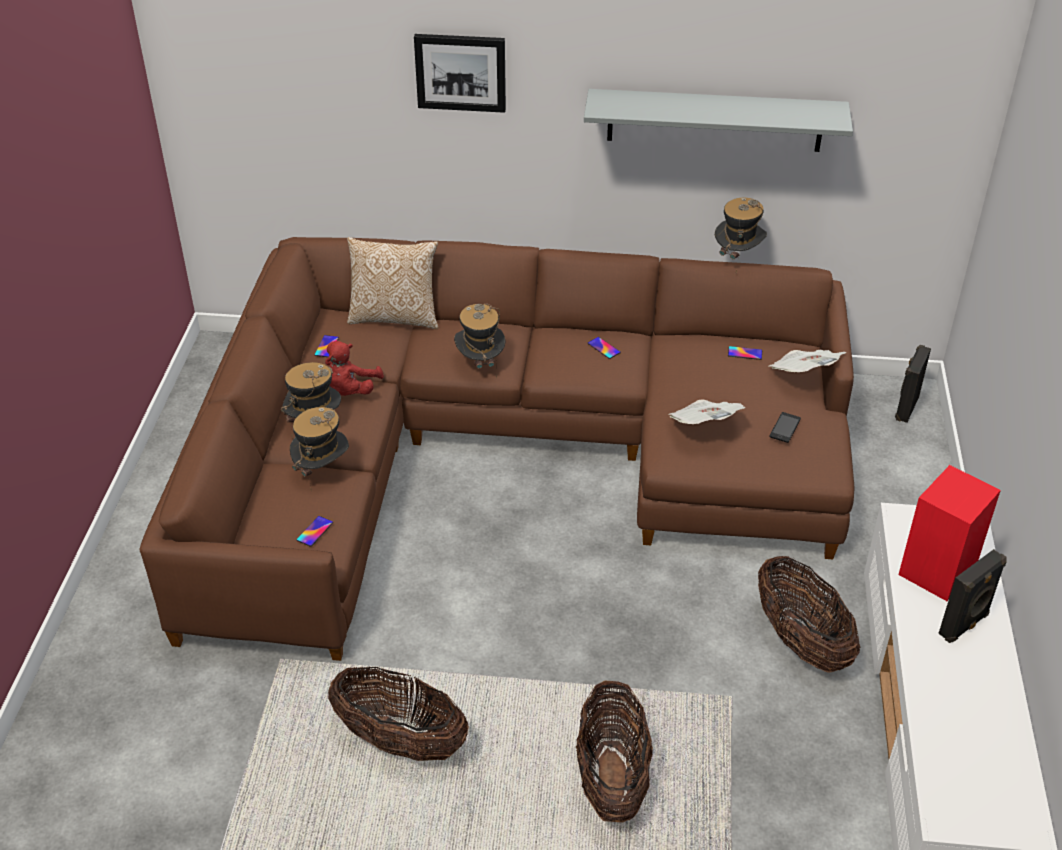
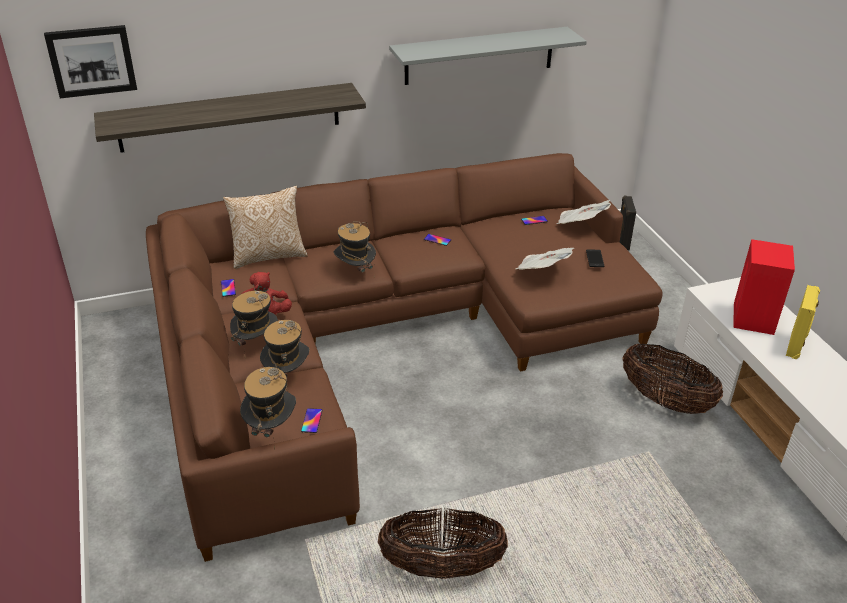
camera: 25 degrees left, 5 degrees down
(381, 141) = (230, 117): none -> shelf
(461, 72) = (291, 47): picture -> picture (92, 61)
(612, 778) = (611, 536): basket -> none
(737, 259) = (506, 157): hat -> hat (271, 429)
(964, 625) = (795, 346): black speaker -> yellow speaker

